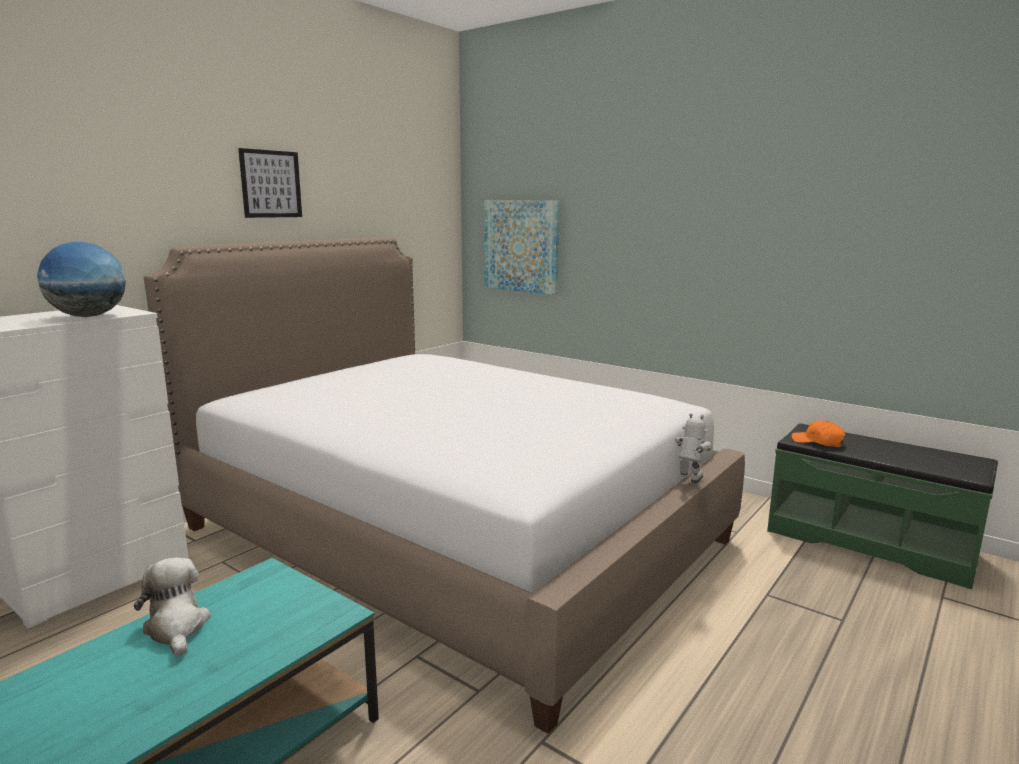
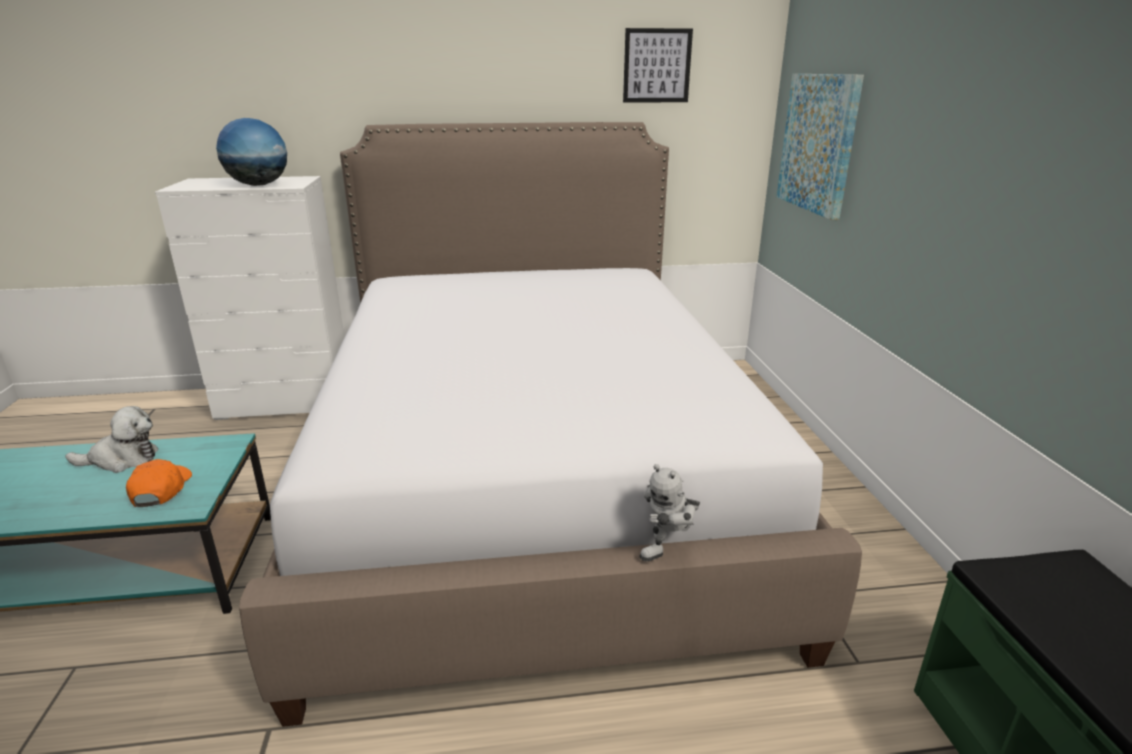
camera: 45 degrees right, 10 degrees up
(176, 628) = (122, 459): plush toy -> plush toy turned 60 degrees clockwise
(271, 184) = (487, 57): picture -> picture (657, 66)
(688, 483) = (670, 551): toy robot -> toy robot turned 150 degrees clockwise
(818, 442) = (1034, 599): orange cap -> orange cap (161, 490)

